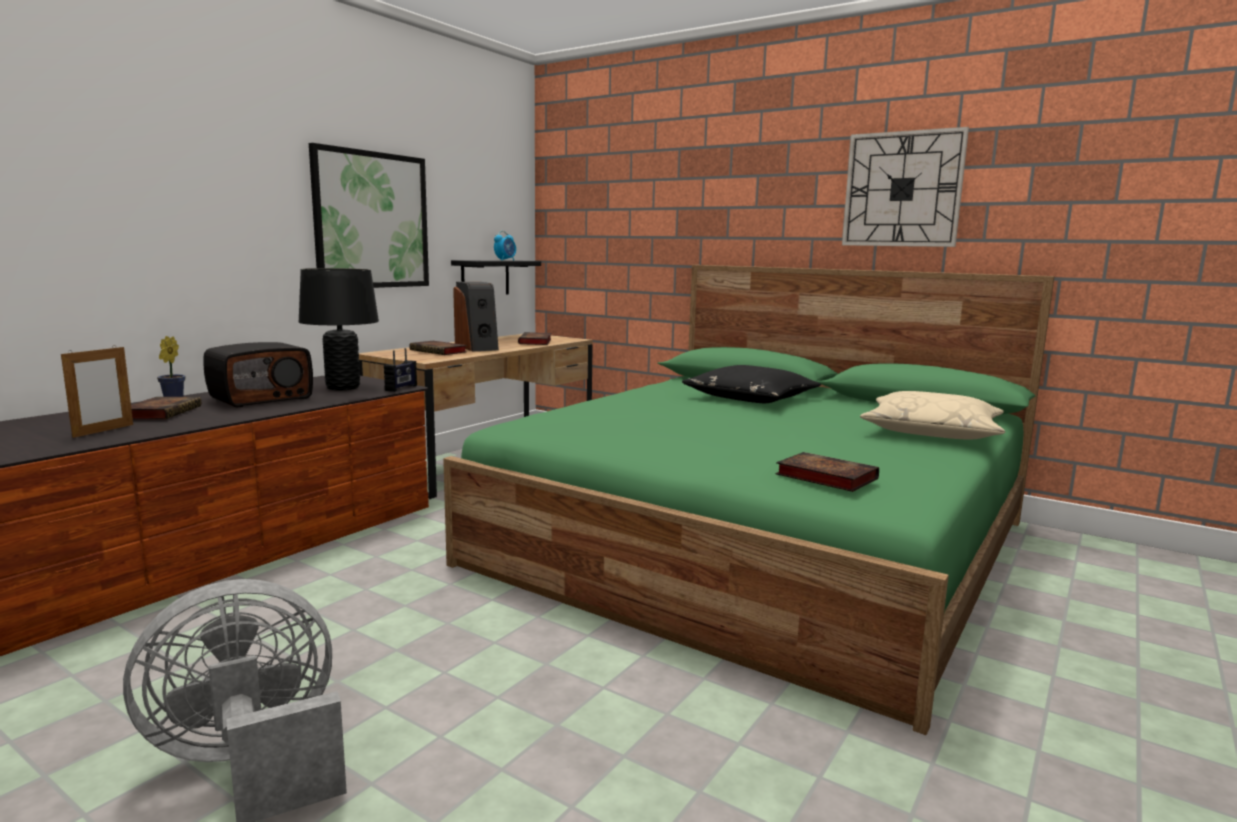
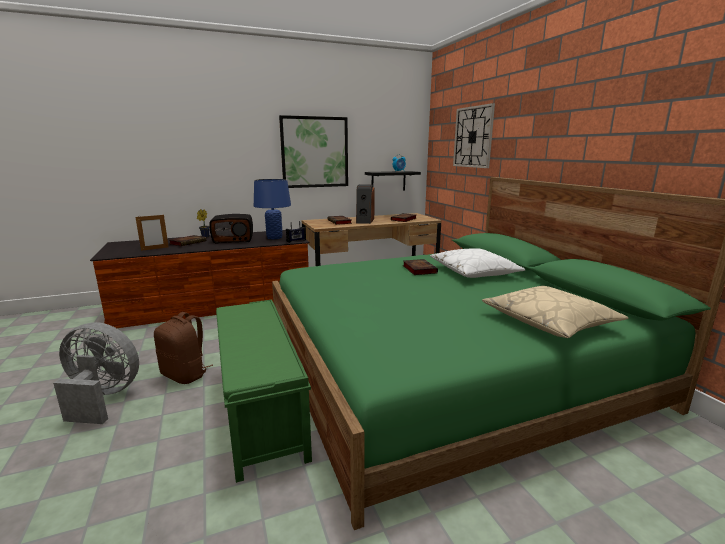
camera: 35 degrees right, 5 degrees up
(343, 387) = (274, 237): black table lamp -> blue table lamp
(376, 669) = (185, 375): none -> brown backpack
(599, 665) = (260, 408): none -> green bench
(751, 398) = (474, 272): black pillow -> white pillow
(823, 477) = (376, 338): book -> book (418, 269)
(902, 189) = (627, 121): wall clock -> wall clock (473, 137)

